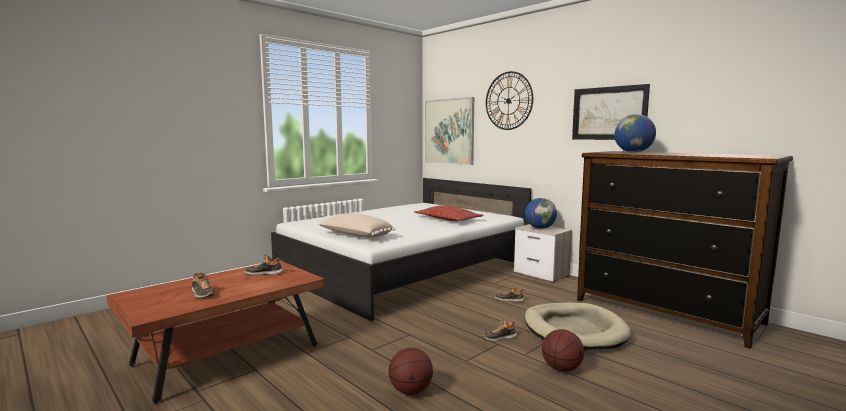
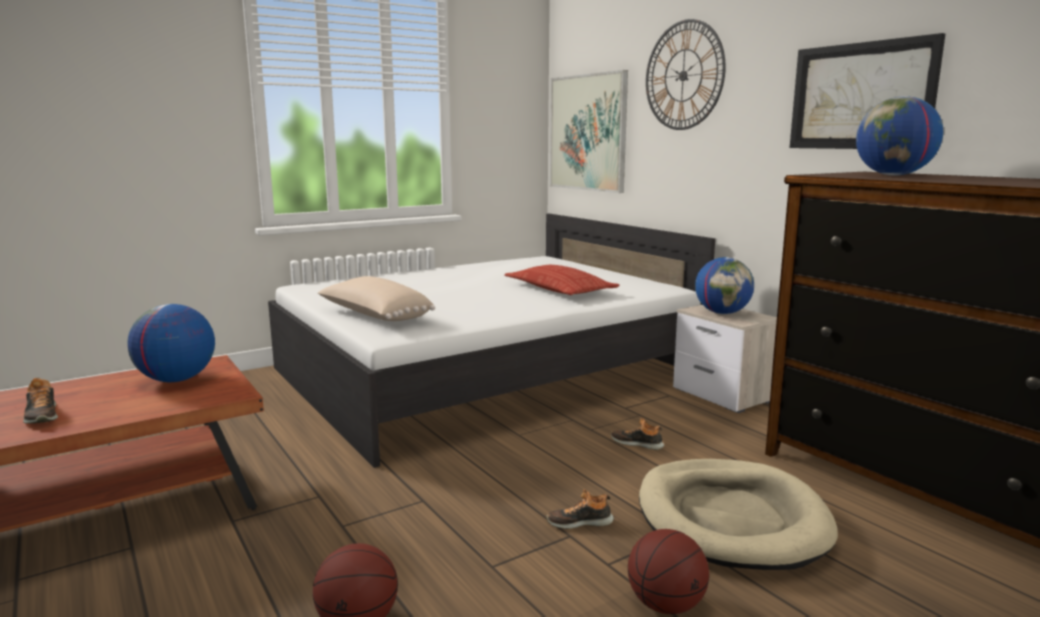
camera: 10 degrees right, 5 degrees up
(264, 273) = (176, 380): shoe -> globe

